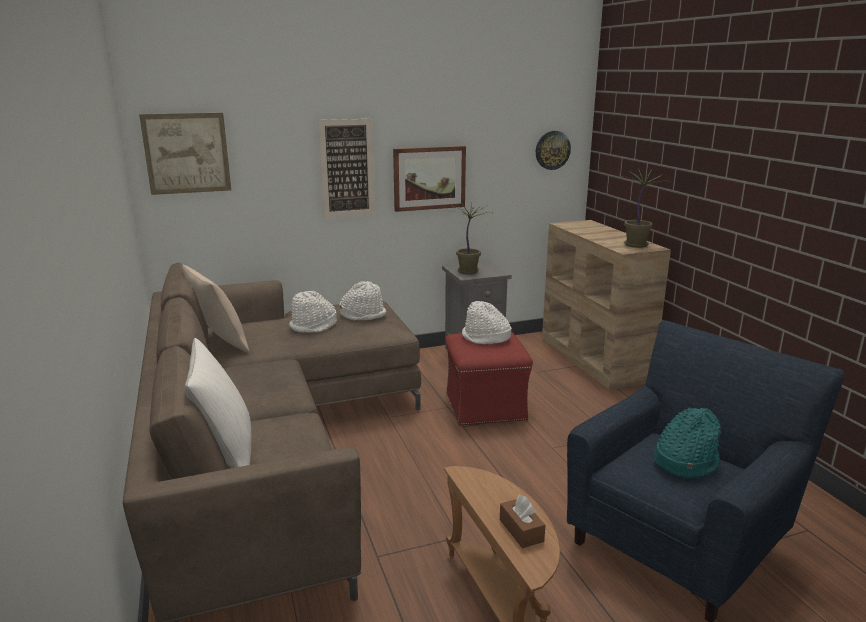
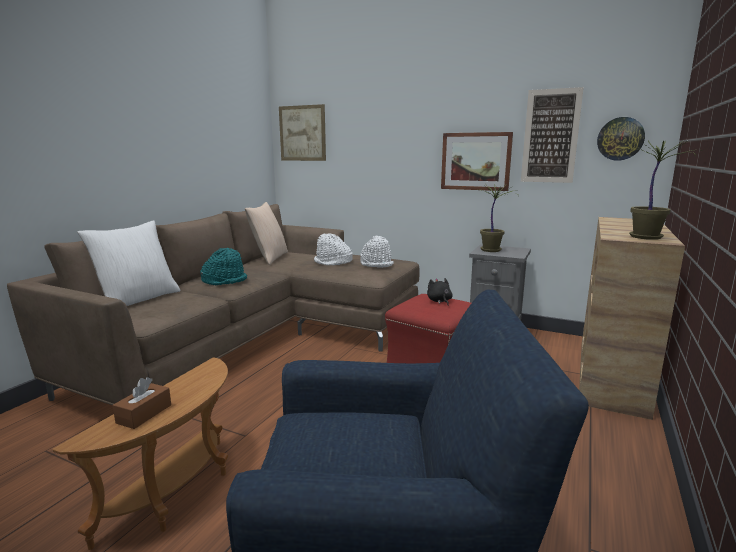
camera: 45 degrees right, 5 degrees down
(347, 168) = (405, 149): picture -> picture (550, 136)
(485, 338) = (439, 301): white hat -> black plush toy
(684, 461) = (357, 444): turquoise hat -> turquoise hat (225, 281)

